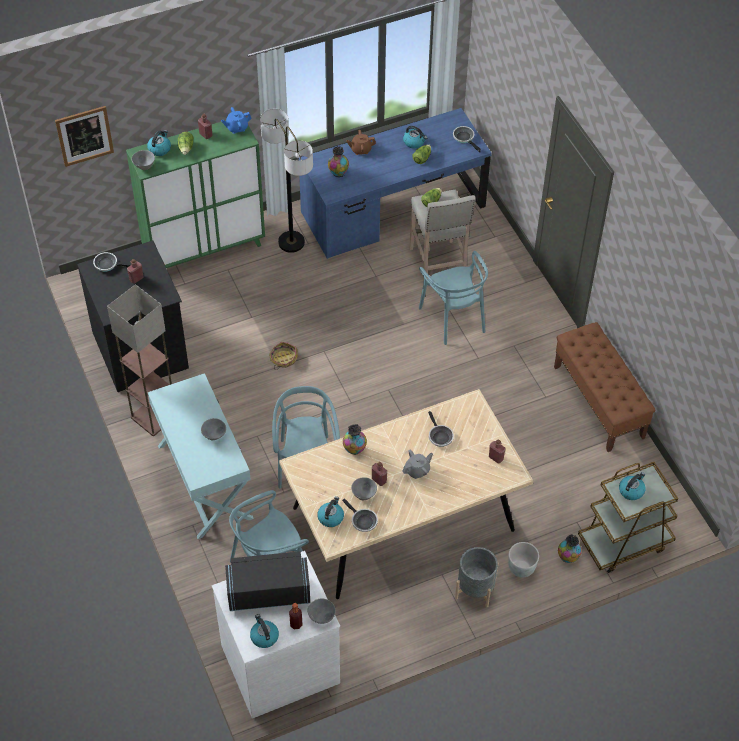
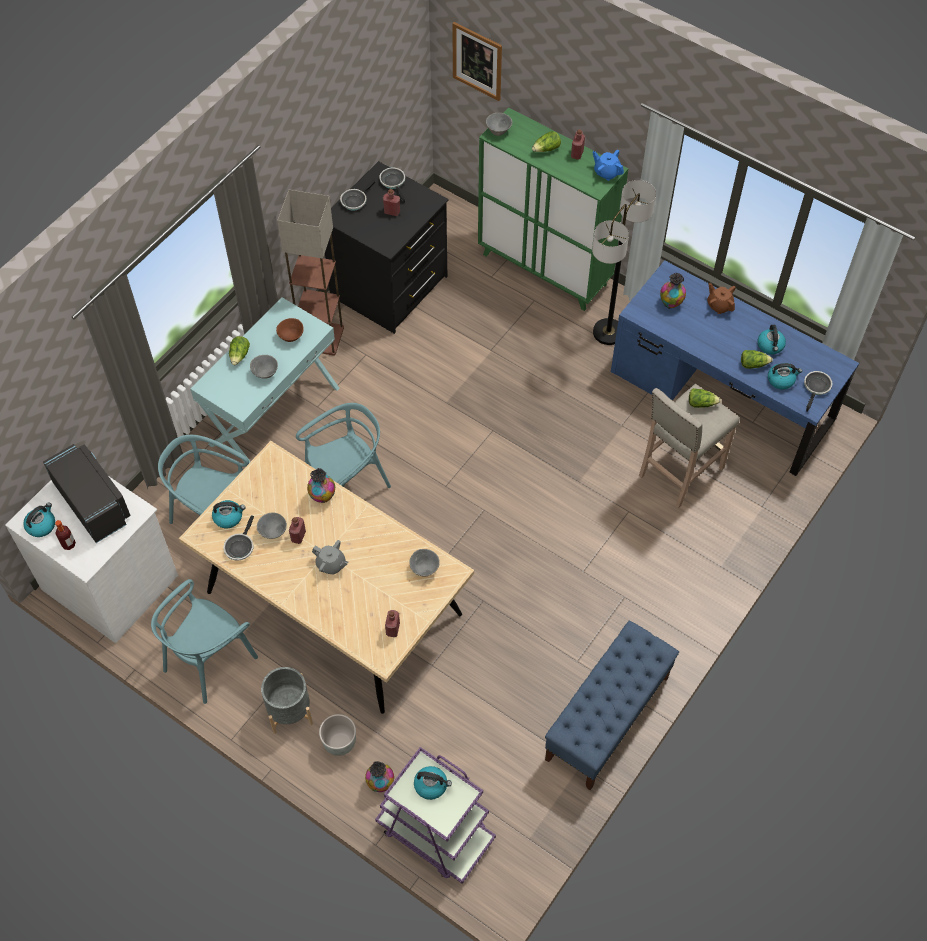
camera: 60 degrees right, 5 degrees up
(159, 149) = (529, 130): kettle -> kettle (781, 380)
(183, 444) = (239, 355): none -> lettuce
(191, 403) = (290, 336): none -> brown bowl
(283, 359) = (458, 402): basket -> none
(321, 617) = (87, 562): grey bowl -> grey bowl (424, 569)
(439, 436) = (387, 563): frying pan -> frying pan (355, 200)
(453, 318) = (619, 522): turquoise chair -> turquoise chair (209, 660)
(599, 402) = (607, 718): brown bench -> blue bench
(624, 542) = (435, 832): brown cart -> purple cart

